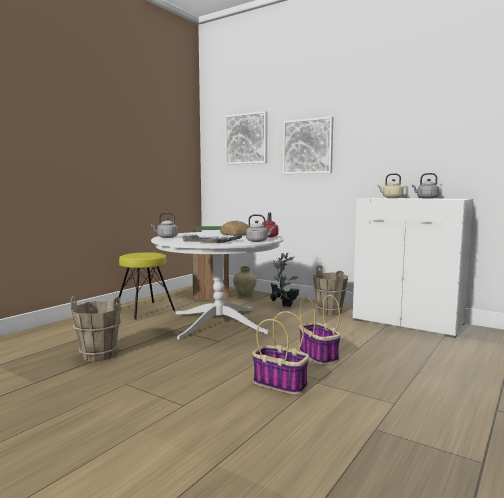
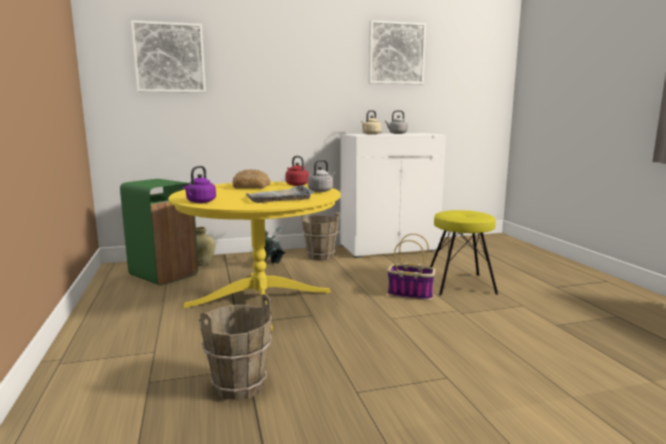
camera: 50 degrees left, 5 degrees up
(144, 310) = (128, 318): yellow stool -> yellow stool (459, 284)
(166, 237) = (200, 202): grey kettle -> purple kettle
(219, 323) = (260, 299): white dining table -> yellow dining table
(281, 384) = (449, 325): basket -> none
(308, 146) = (262, 75): picture -> picture (396, 53)

